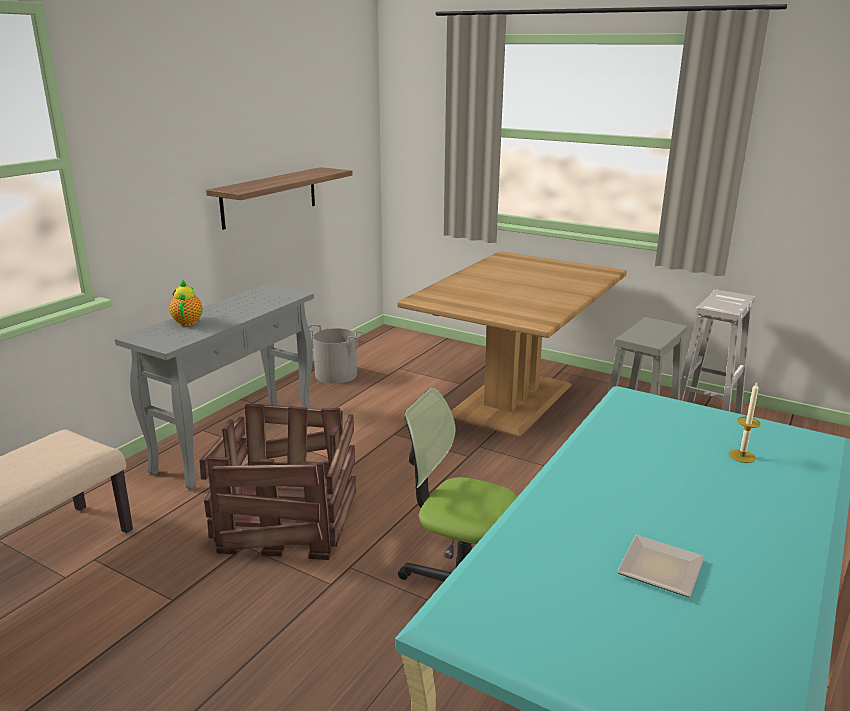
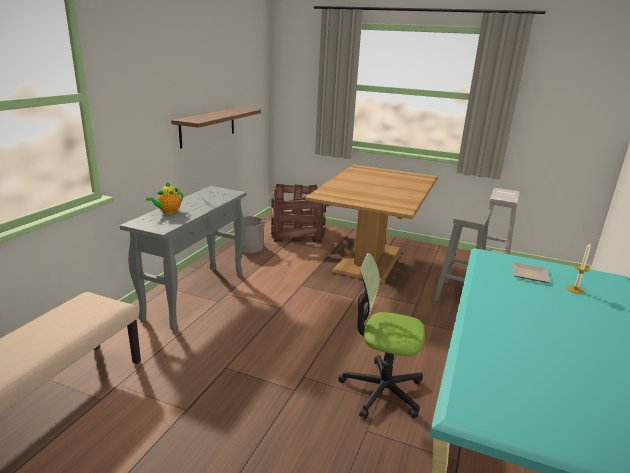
camera: 10 degrees left, 0 degrees up
(188, 321) = (168, 212): teapot -> teapot turned 120 degrees counterclockwise
(289, 521) = (251, 348): crate -> crate (297, 232)
(662, 571) = (575, 367): plate -> plate (531, 275)

